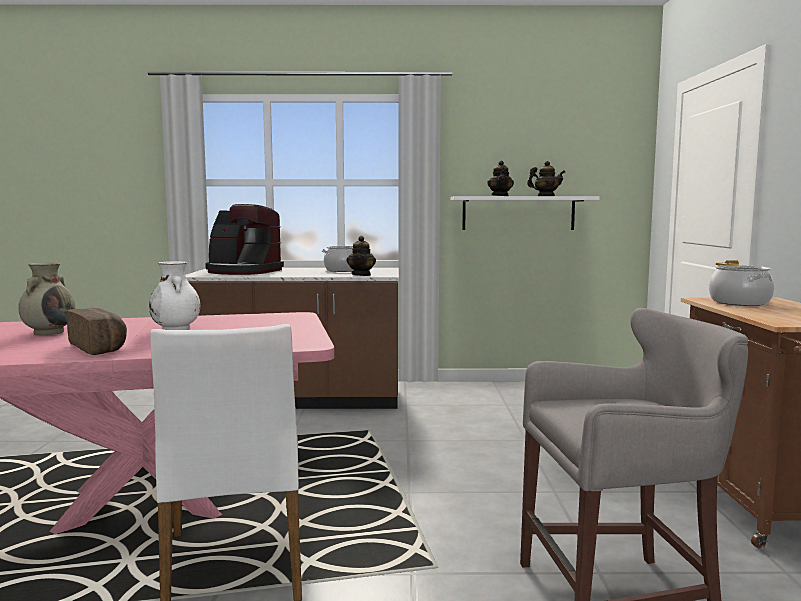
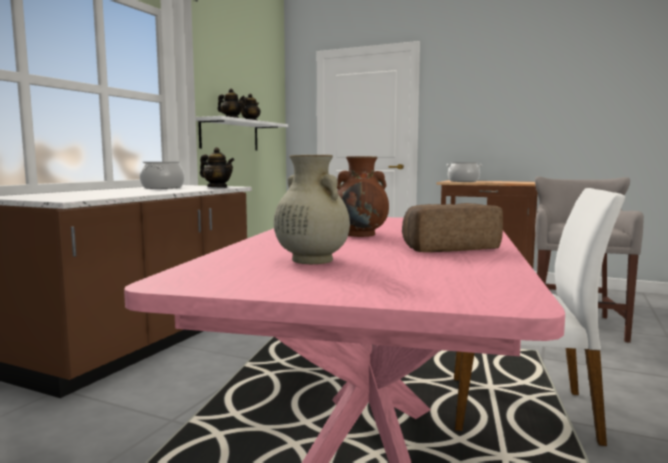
camera: 65 degrees left, 0 degrees up
(176, 329) = (361, 234): white vase -> brown vase
(242, 271) = (79, 194): coffee machine -> none

